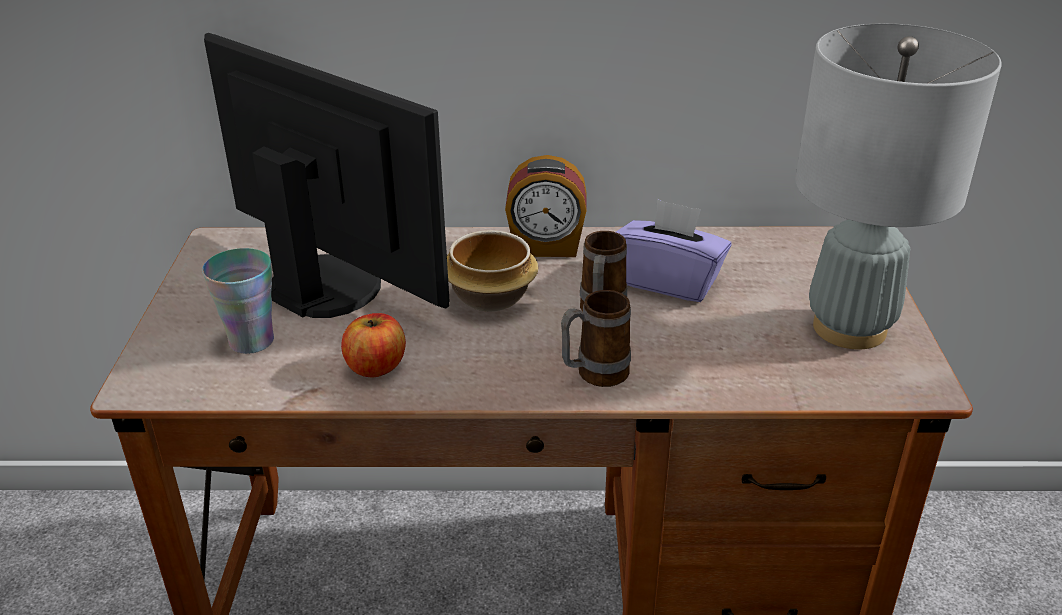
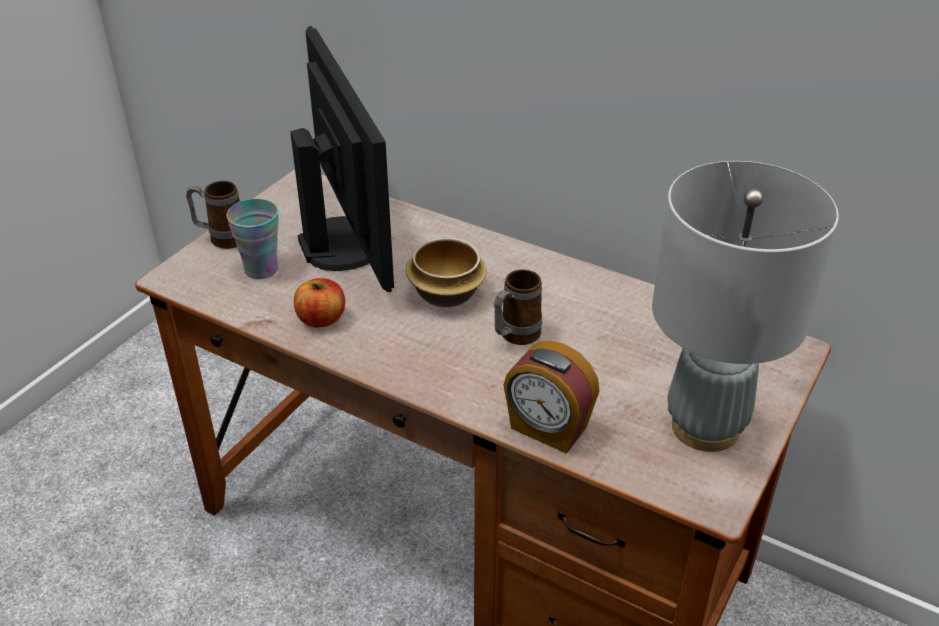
camera: 30 degrees right, 5 degrees up
(546, 247) = (526, 266): alarm clock -> alarm clock (547, 429)
(593, 375) = (461, 385): mug -> mug (221, 239)
(668, 281) = (594, 330): purple tissue box -> none

